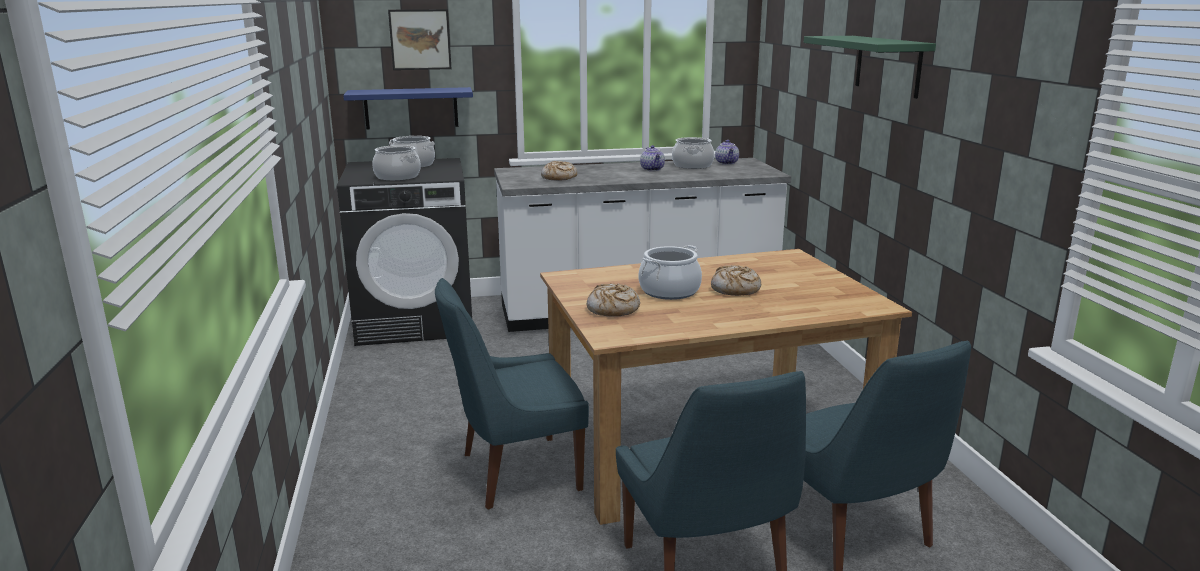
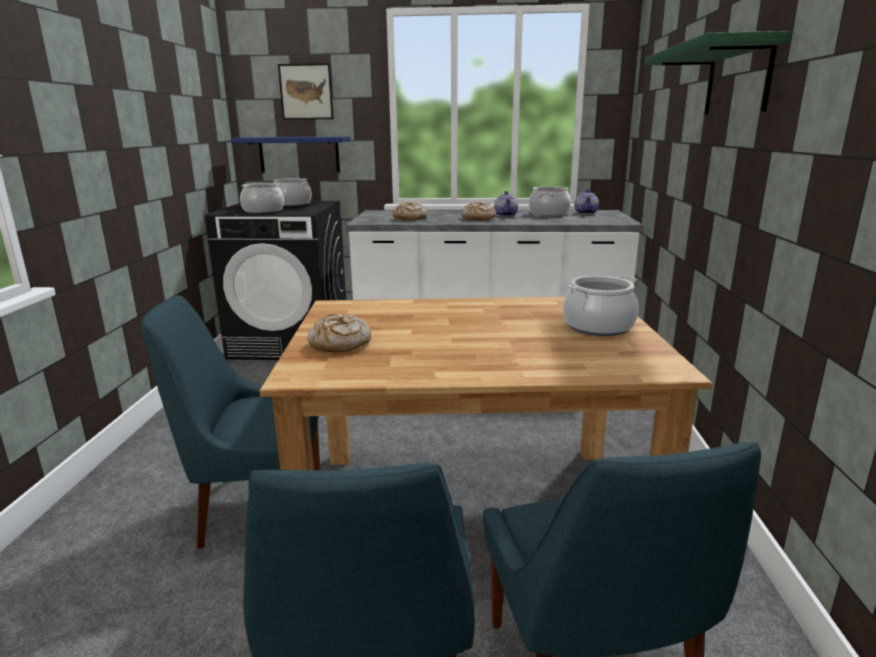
camera: 15 degrees right, 0 degrees up
(669, 291) = (424, 329): cooking pot -> cooking pot (598, 326)
(735, 289) = (501, 333): bread -> bread (478, 218)

